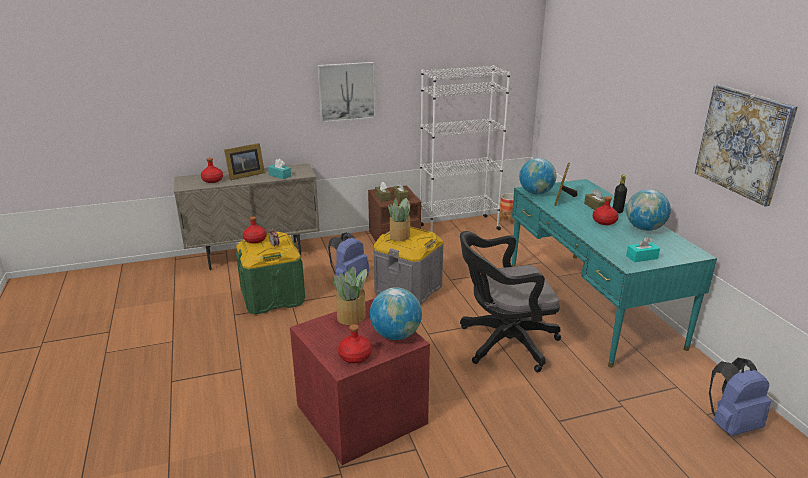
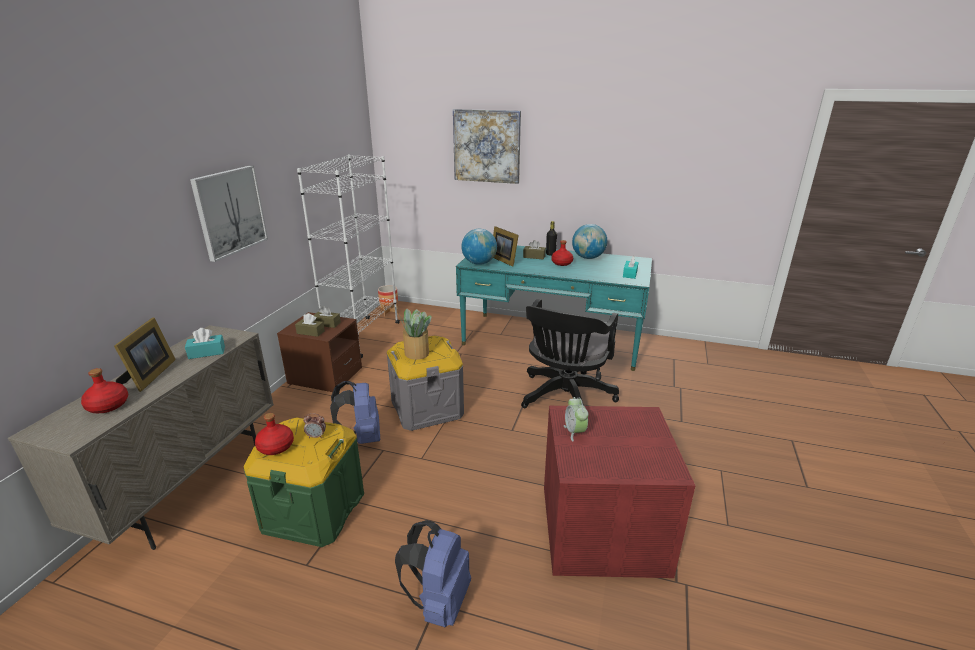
camera: 55 degrees left, 0 degrees up
(352, 316) = (575, 432): potted plant -> alarm clock
(355, 356) = (655, 456): red bottle -> none
(396, 335) = (631, 419): globe -> none
(731, 424) = (722, 361): blue backpack -> blue backpack (439, 602)
(743, 143) = (657, 166): picture -> picture (486, 146)

